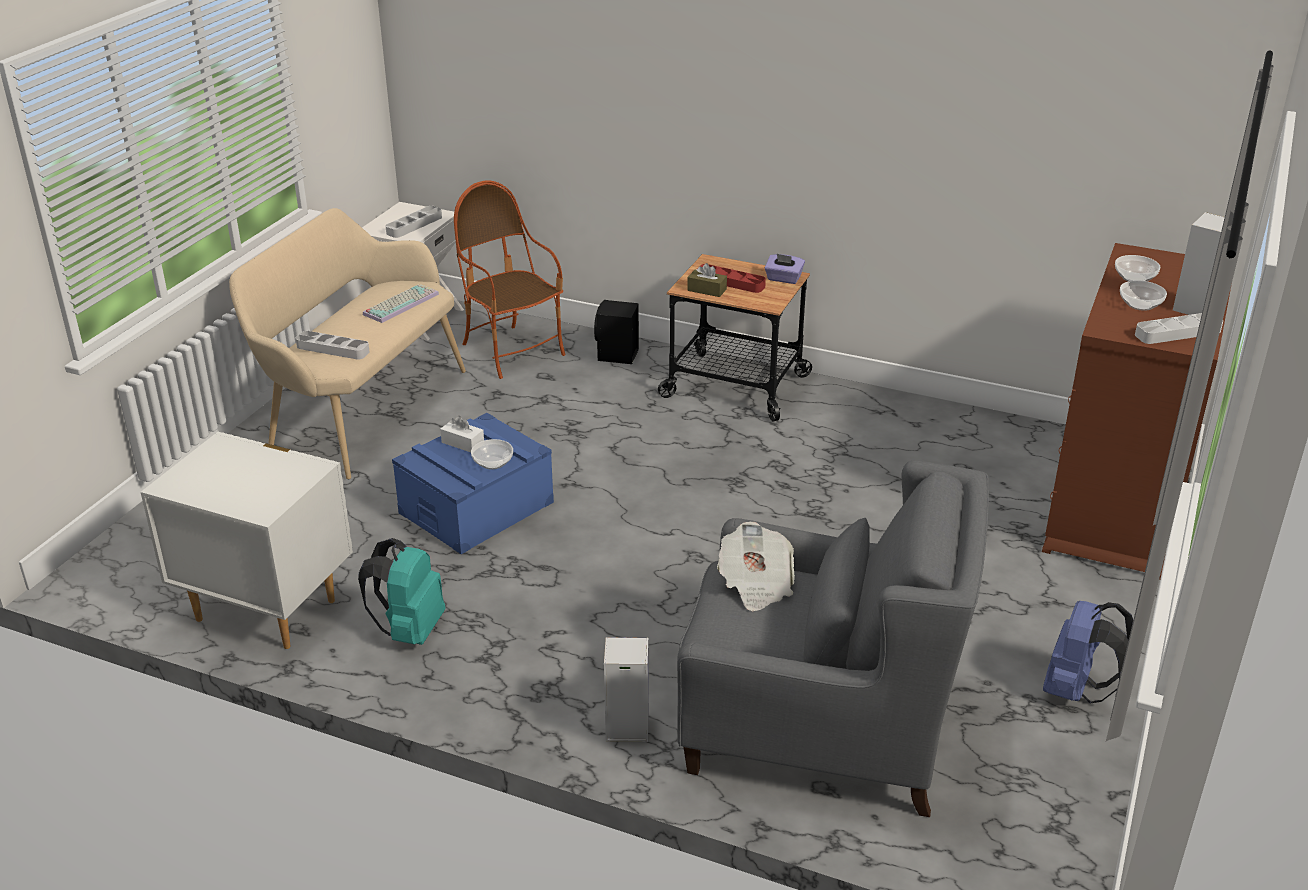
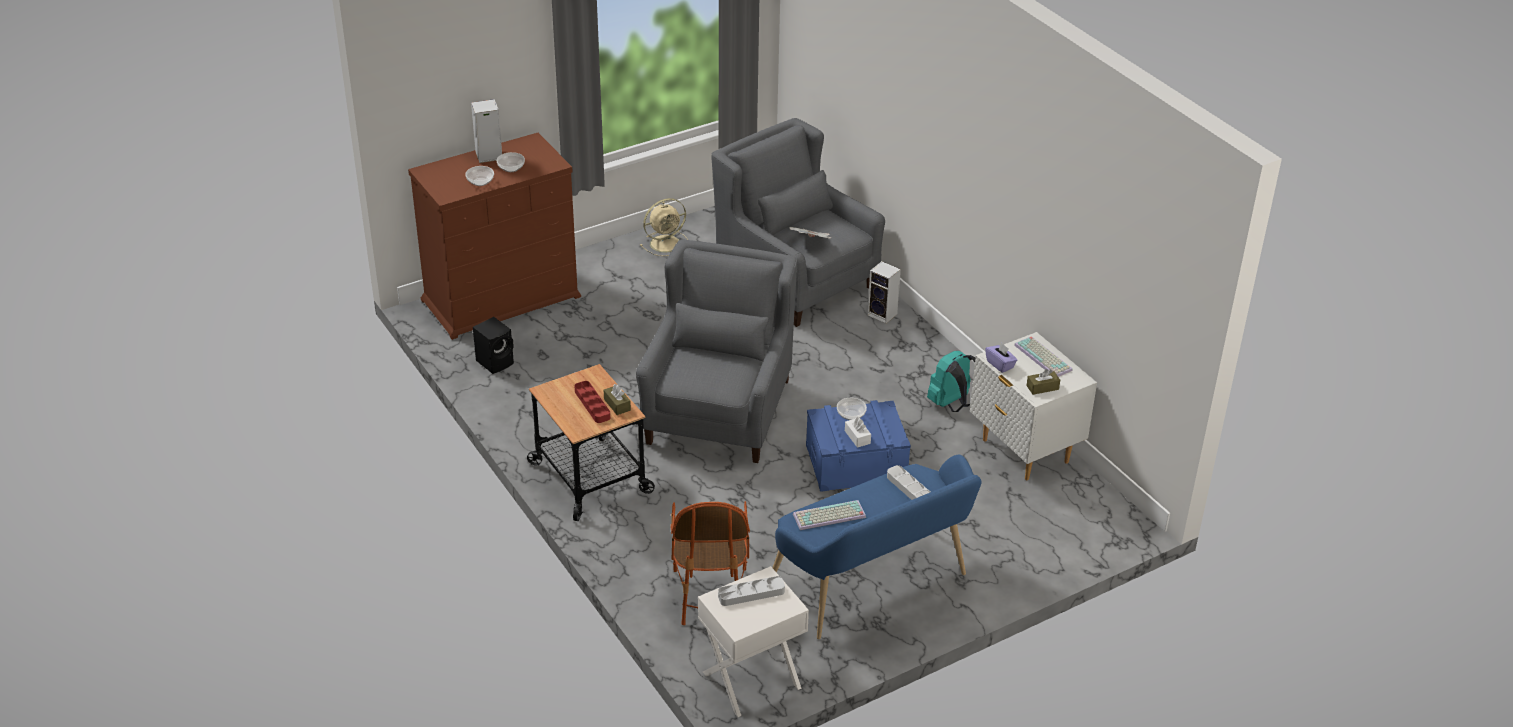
camera: 145 degrees left, 5 degrees up
(219, 456) = (1042, 387): none -> brown tissue box
(235, 494) = (1044, 358): none -> keyboard
(360, 411) = (873, 586): beige bench -> blue bench
(617, 356) = (637, 549): black speaker -> black speaker (496, 362)
(691, 494) = (719, 412): none -> grey armchair
(783, 279) = (554, 390): purple tissue box -> purple tissue box (1000, 364)
(1076, 690) = (666, 243): blue backpack -> beige fan
(1177, 333) = (526, 149): grey tray -> none

